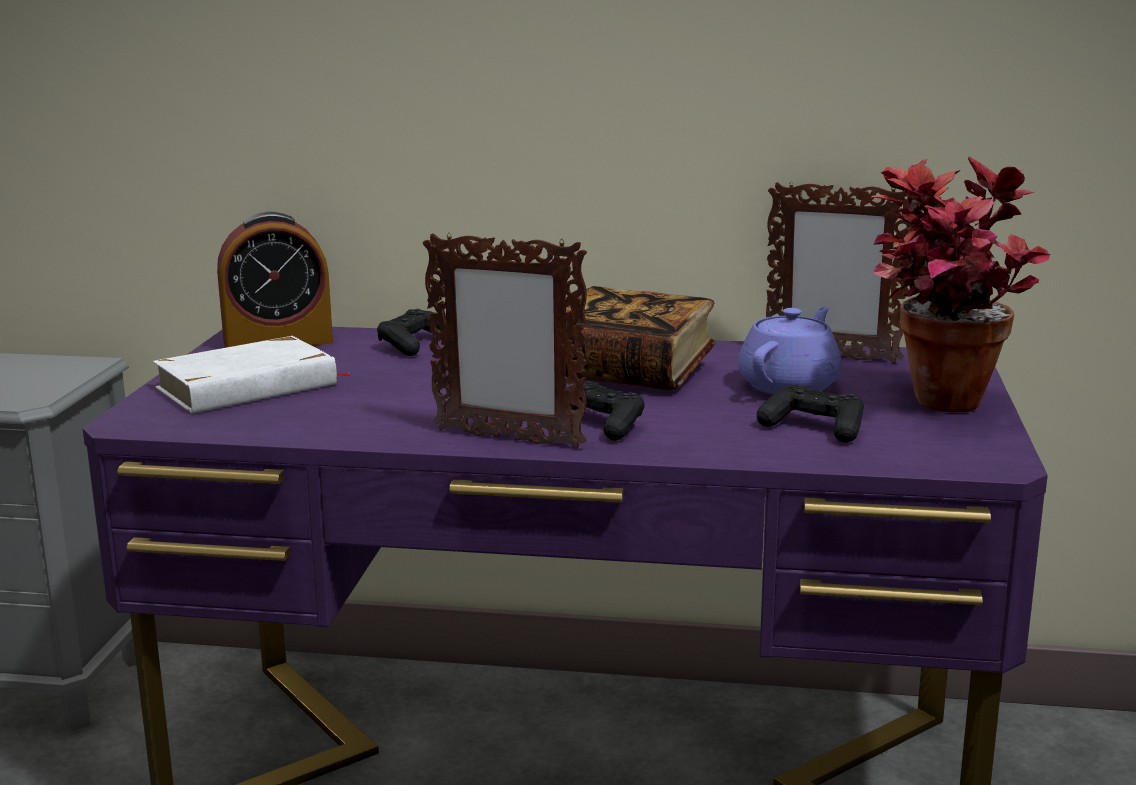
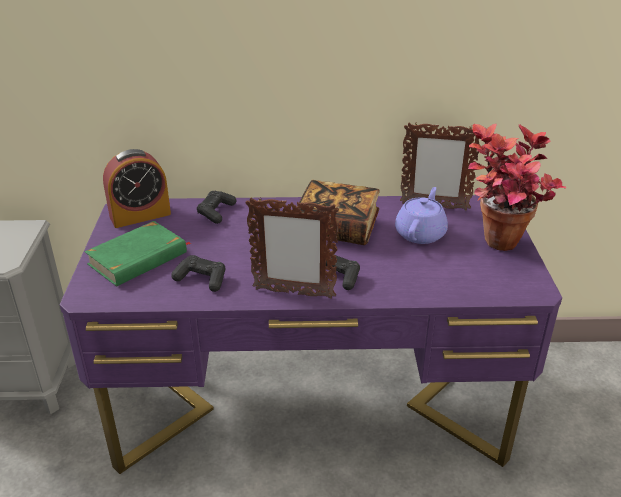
camera: 10 degrees left, 15 degrees up
(248, 386) = (138, 258): white book -> green book
(814, 428) = (443, 269): black game controller -> black game controller (201, 279)

